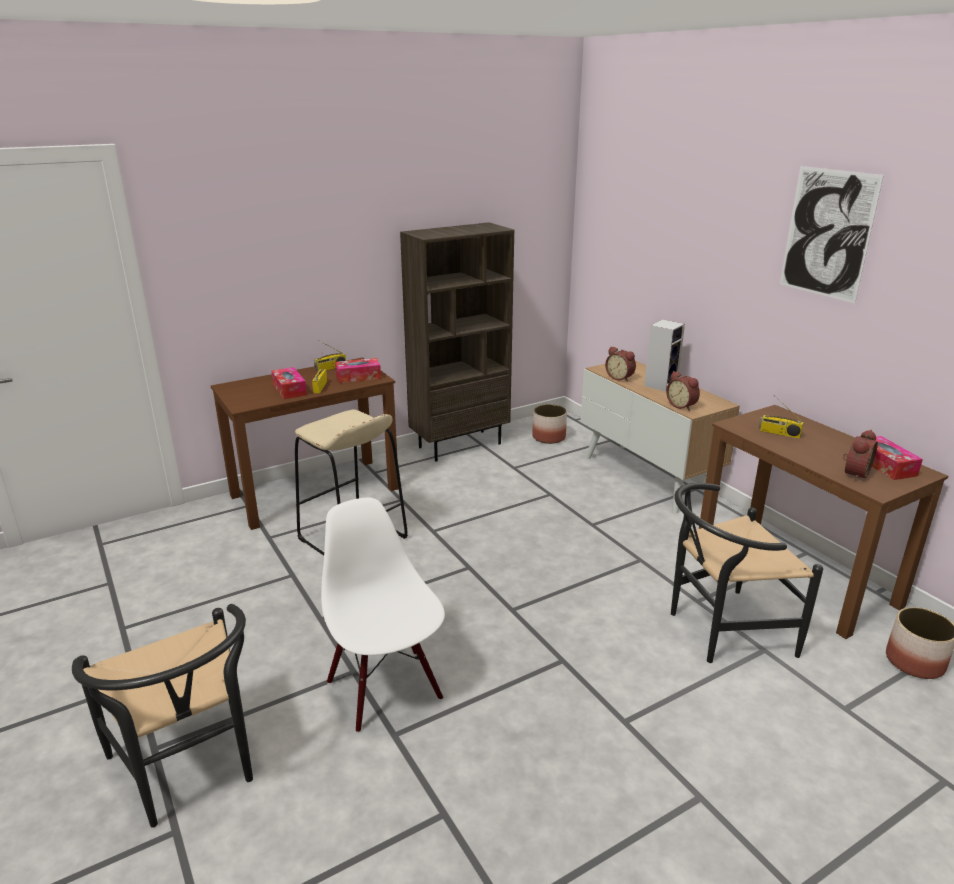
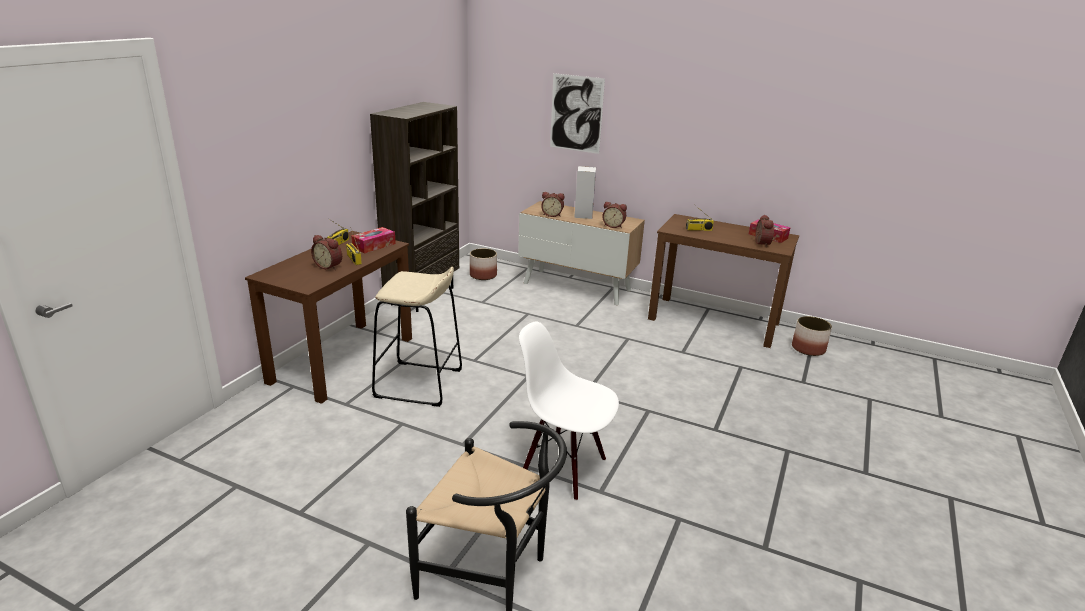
camera: 35 degrees left, 0 degrees up
(289, 389) = (329, 266): tissue box -> alarm clock
(720, 631) = (710, 364): black chair -> none
(827, 234) = (703, 94): picture -> picture (576, 113)

